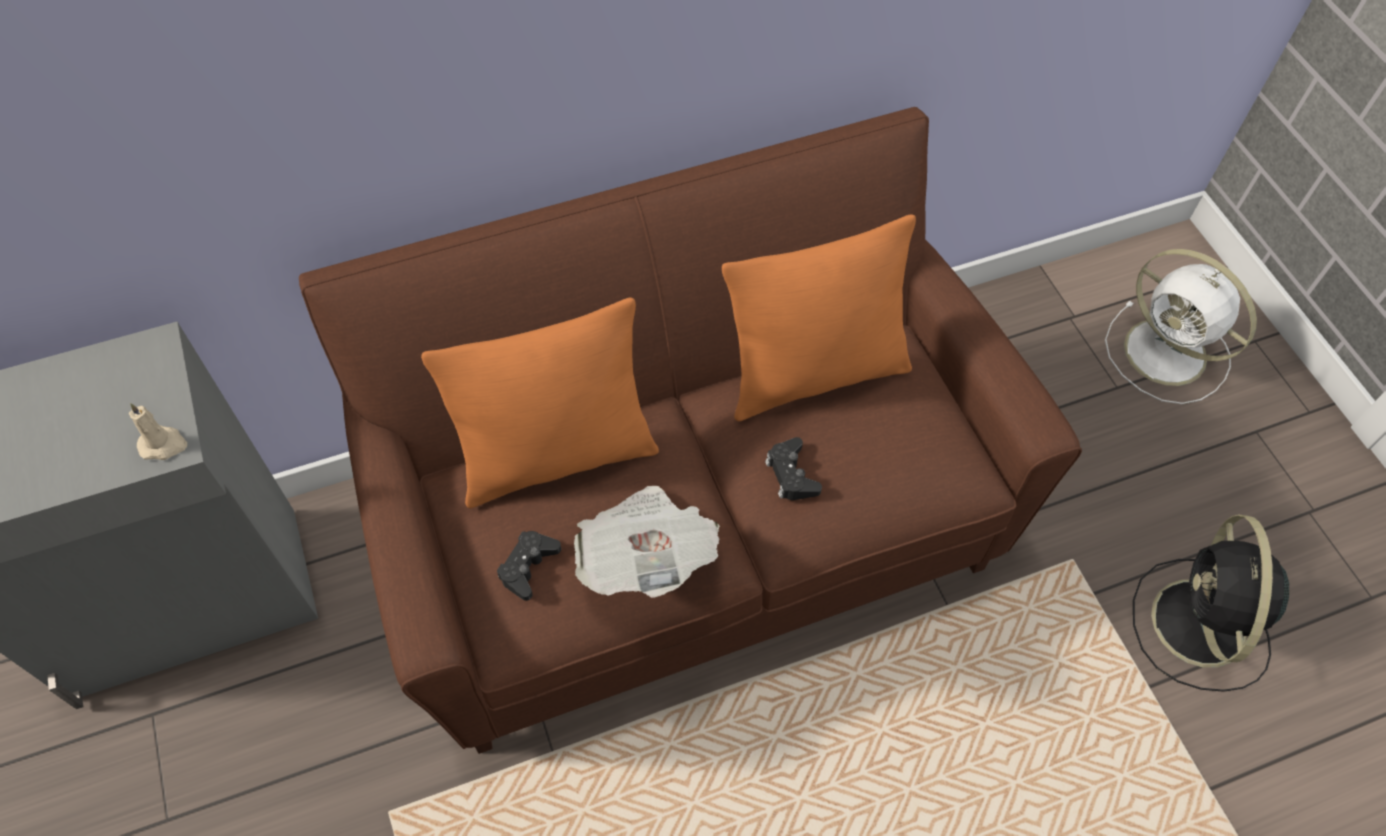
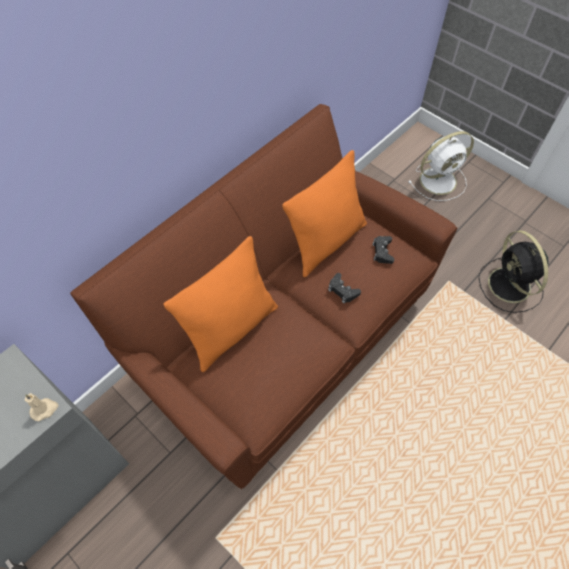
camera: 25 degrees left, 0 degrees up
(528, 567) = (248, 386): black game controller -> black game controller (382, 252)
(646, 556) = (299, 356): newspaper -> none
(1168, 354) = (439, 180): white fan -> white fan turned 45 degrees counterclockwise

